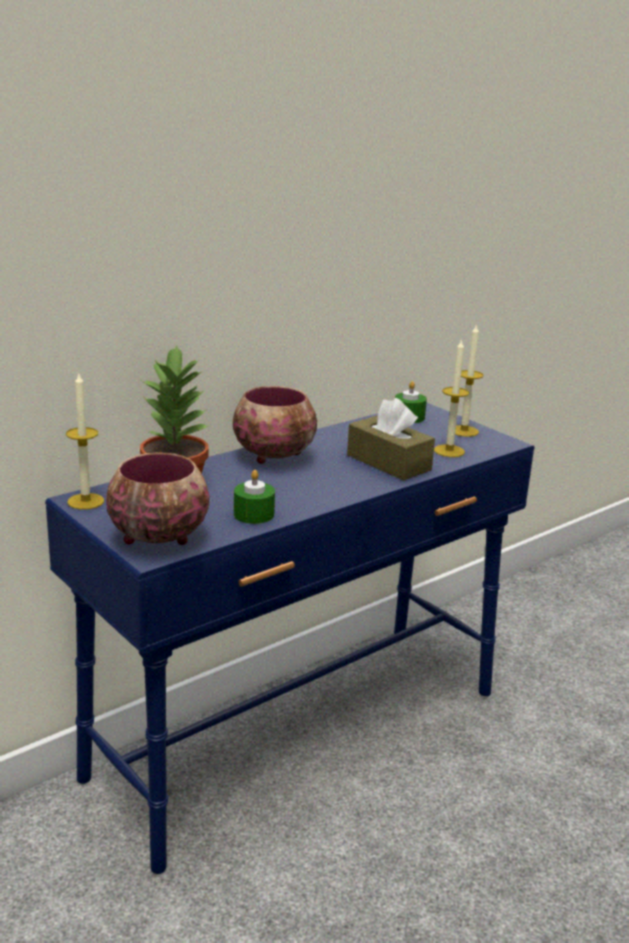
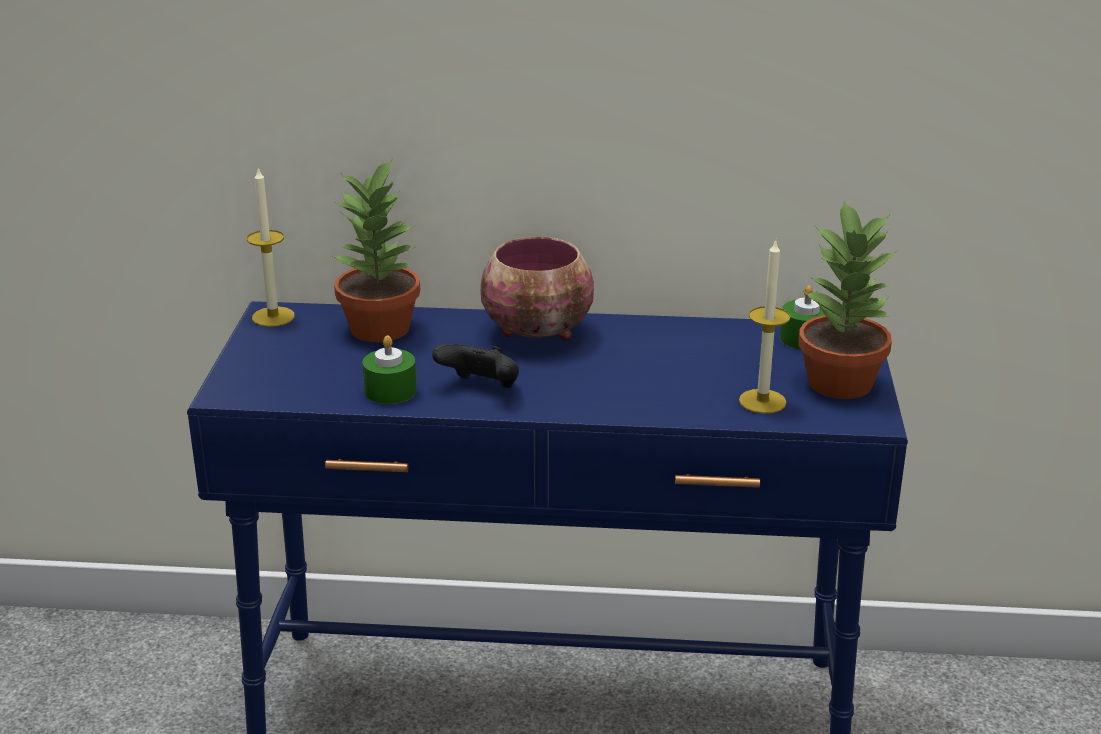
camera: 45 degrees right, 5 degrees up
(157, 537) = (264, 378): bowl -> none
(303, 494) = (481, 388): none -> black game controller
(388, 462) = (652, 388): brown tissue box -> none
(464, 431) = (841, 382): candle -> potted plant

